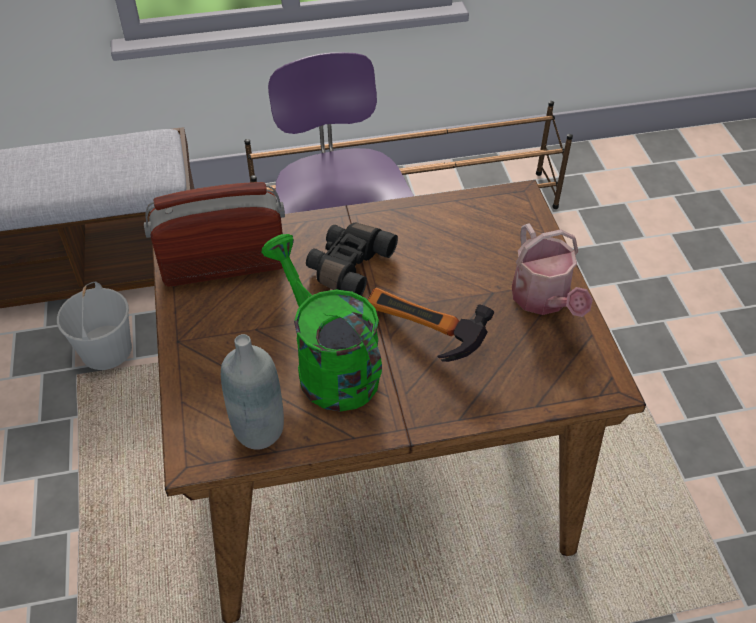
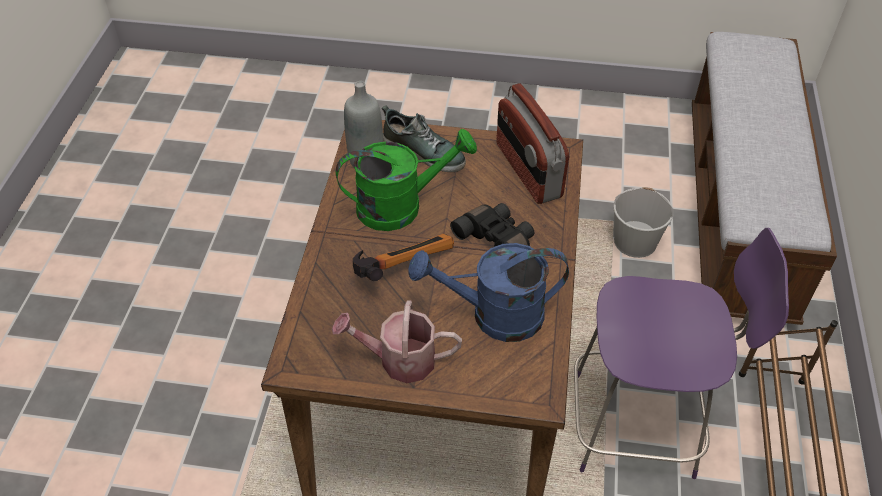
camera: 110 degrees right, 0 degrees up
(219, 372) = (424, 151): none -> shoe
(224, 266) = (527, 171): radio -> radio turned 150 degrees clockwise
(449, 245) = (494, 316): none -> blue watering can

